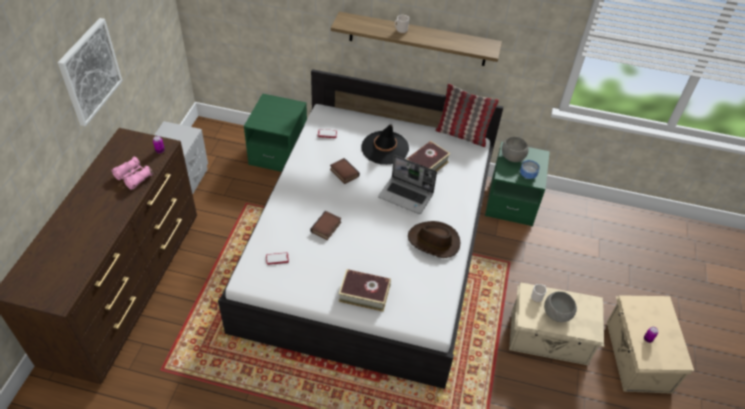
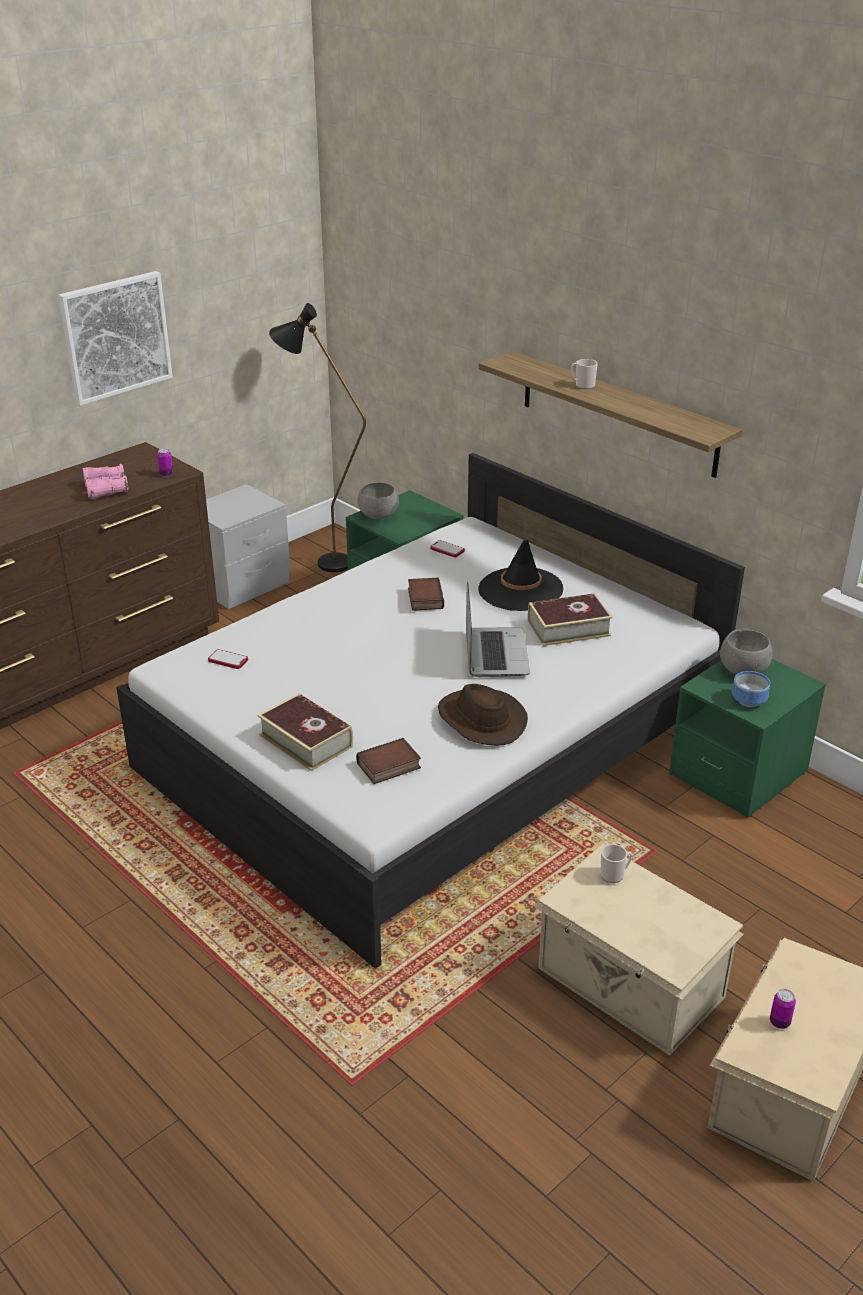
camera: 35 degrees right, 15 degrees down
(214, 147) = (322, 562): none -> black floor lamp
(326, 228) = (333, 650): book -> book (388, 767)
(406, 196) = (494, 653): laptop -> laptop turned 150 degrees counterclockwise
(462, 134) = (670, 611): pillow -> none
(557, 314) = (628, 912): grey bowl -> grey bowl (379, 516)

